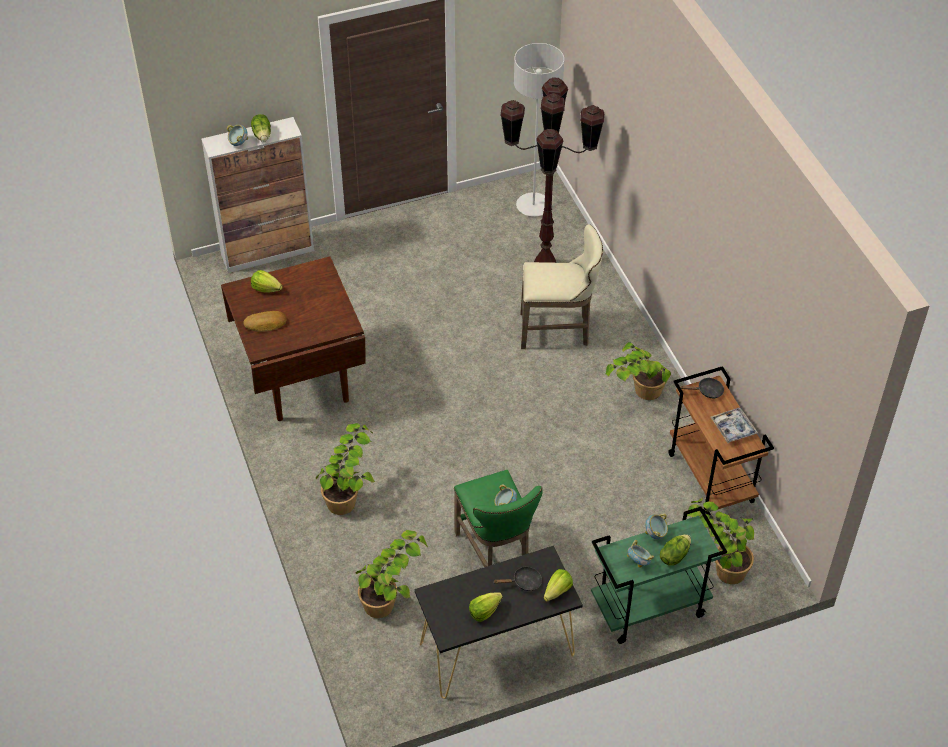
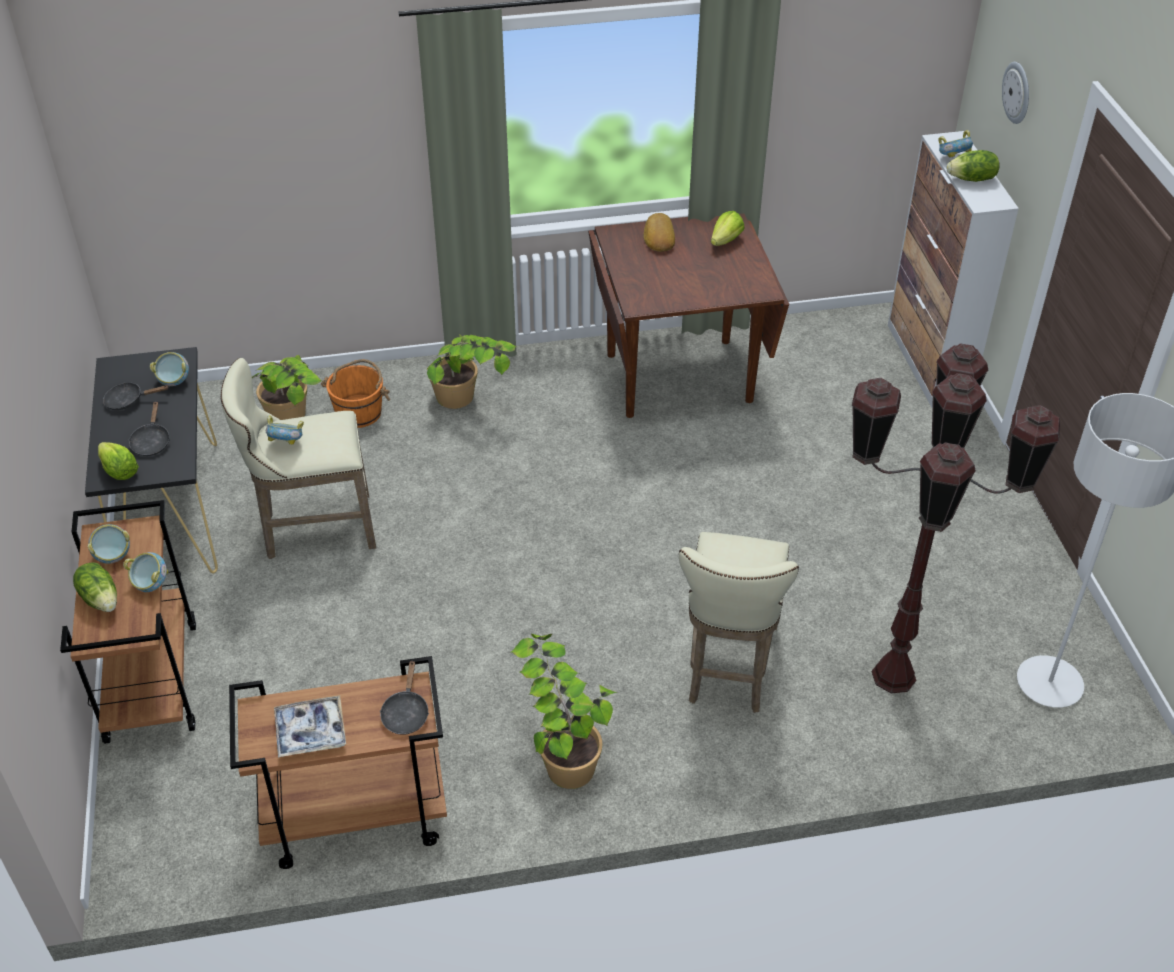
camera: 100 degrees right, 5 degrees down
(241, 80) = (1017, 92): none -> wall clock
(368, 559) = (359, 412): none -> orange bucket
(457, 590) = (173, 381): none -> bowl
(484, 611) = (128, 401): lettuce -> black frying pan
(495, 556) = (312, 529): green stool -> beige stool
(649, 608) = (151, 681): green cart -> brown cart
(719, 562) = (189, 789): potted plant -> none

